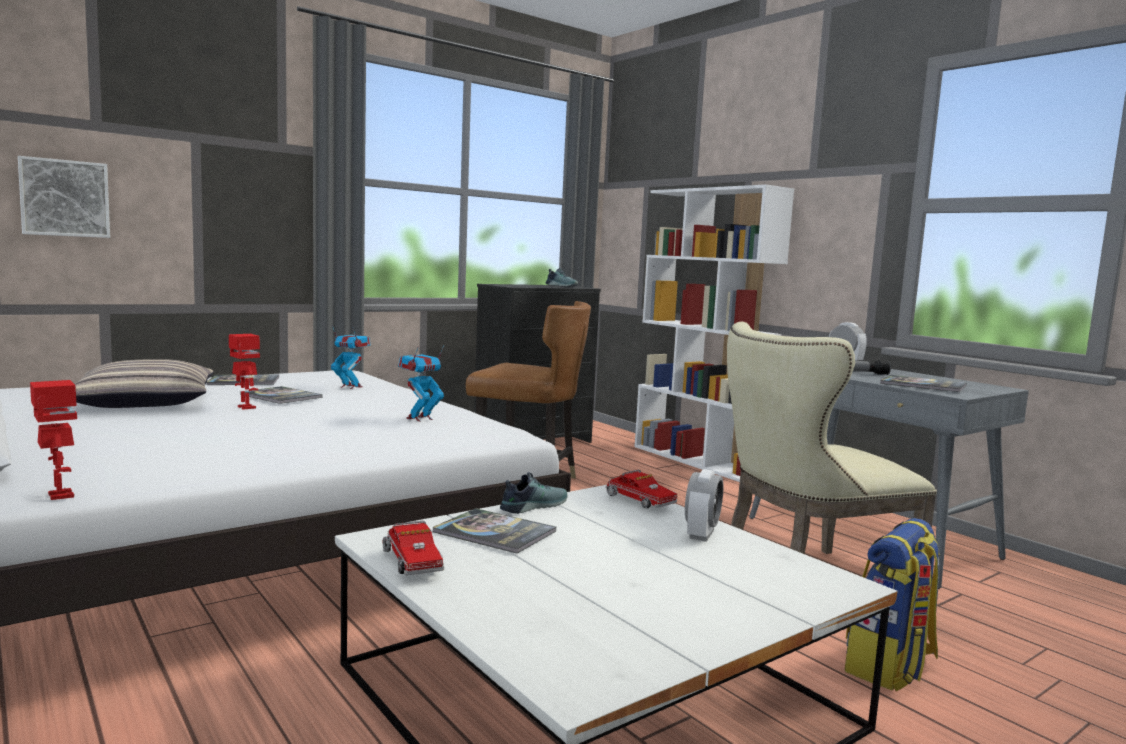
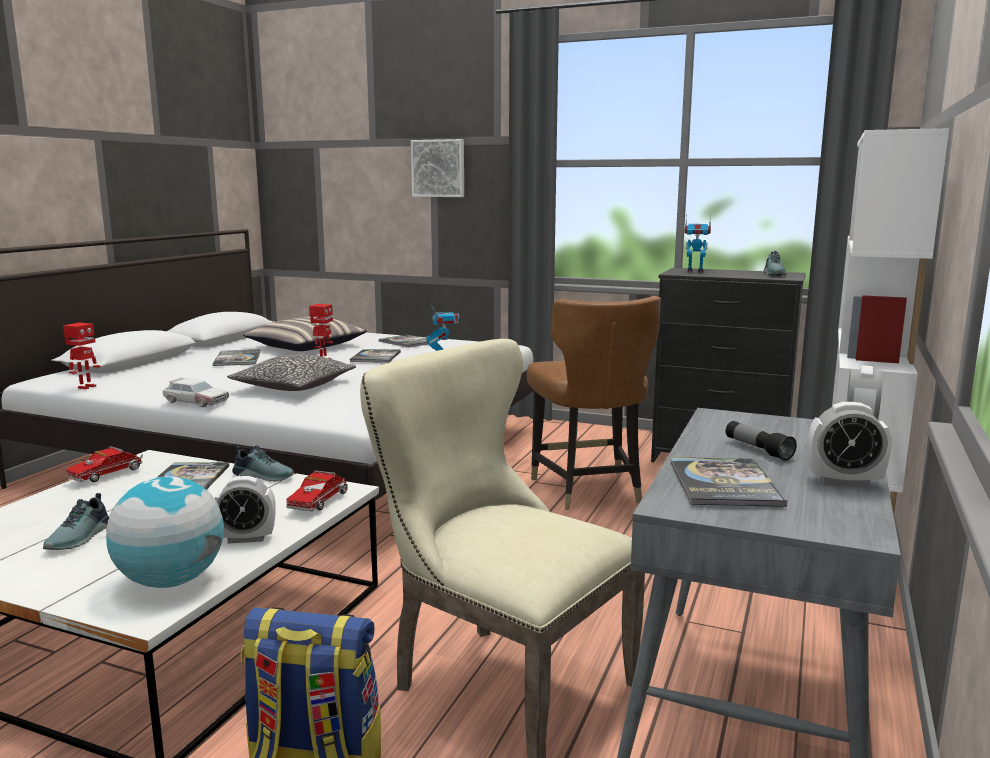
camera: 60 degrees right, 5 degrees up
(64, 198) = (354, 198): picture -> picture (439, 168)
(125, 426) = (237, 359): none -> book
(312, 464) = (195, 401): none -> toy car
(344, 430) = (294, 386): none -> pillow
(420, 418) = (352, 390): toy robot -> toy robot (695, 272)
(627, 593) = (81, 538): none -> shoe
(779, 569) = (171, 581): none -> globe
(926, 376) = (844, 481): none -> alarm clock

